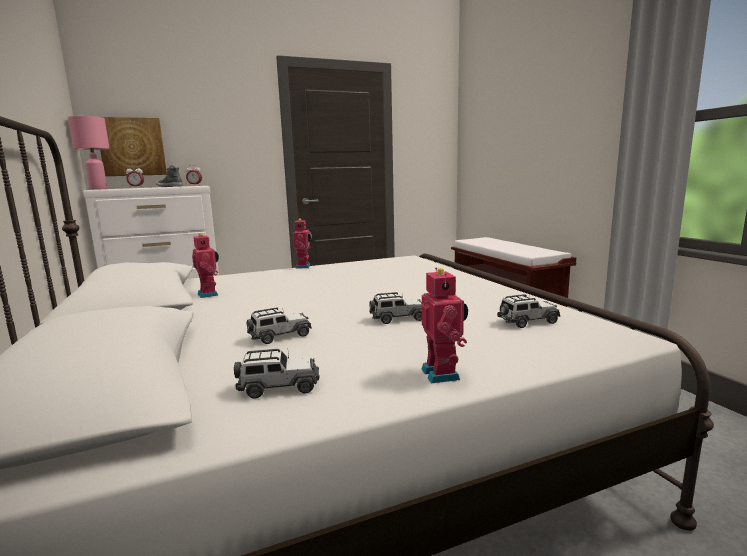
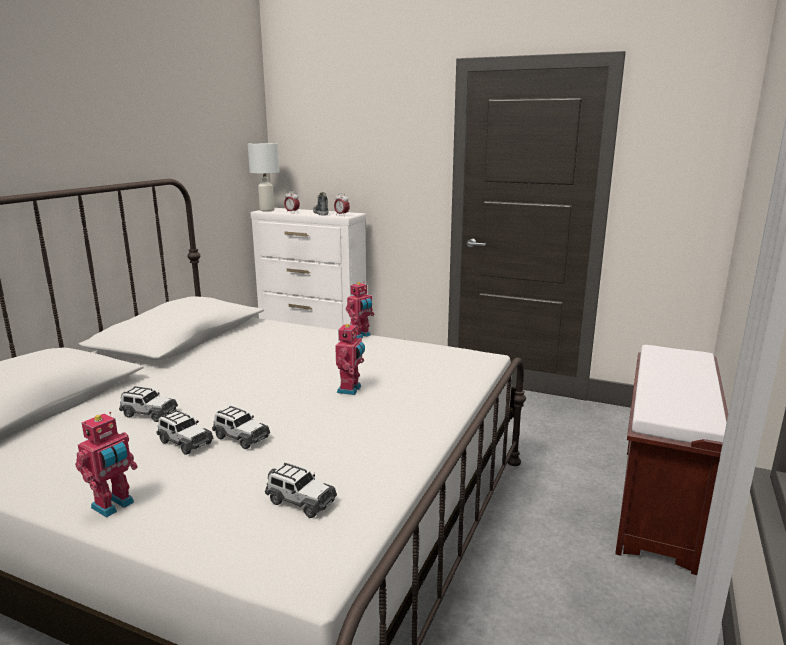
camera: 45 degrees right, 5 degrees up
(99, 189) = (267, 210): pink table lamp -> white table lamp
(132, 147) = (307, 167): picture -> none
(209, 294) = (225, 346): toy robot -> toy robot (351, 390)
(279, 387) = (48, 457): toy car -> toy car (184, 442)

